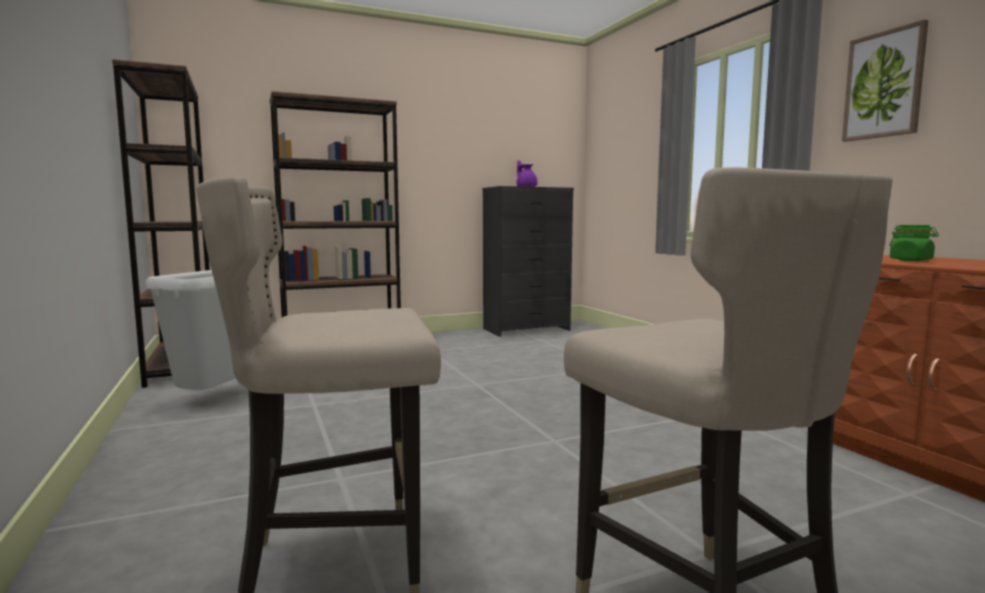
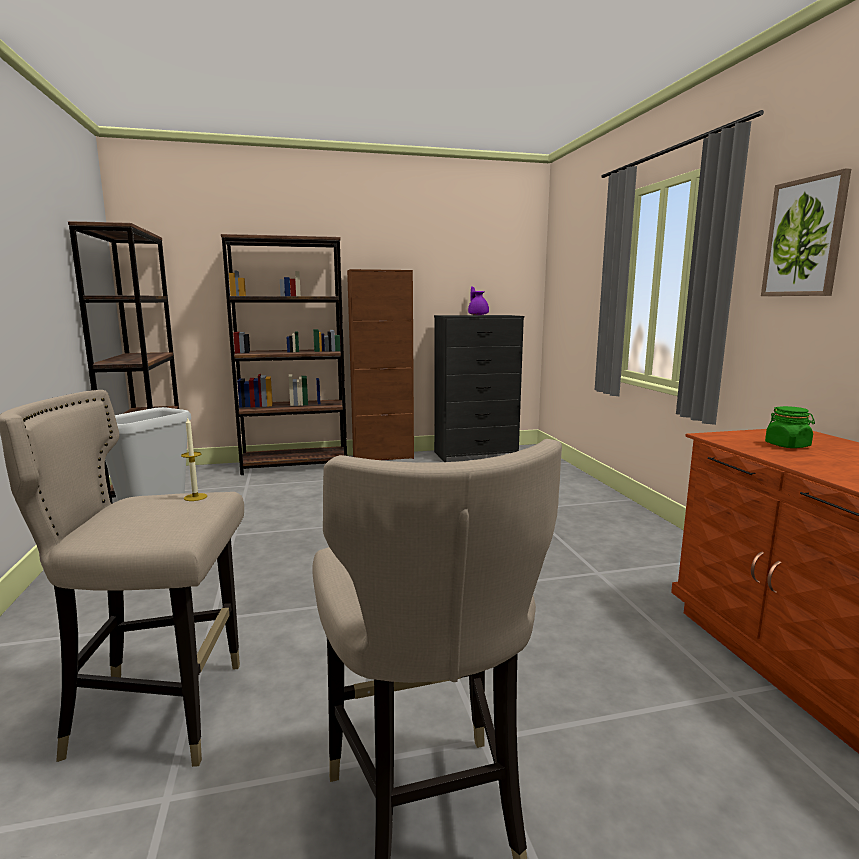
camera: 10 degrees right, 5 degrees up
(377, 309) = (195, 497): none -> candle
(433, 335) = (383, 457): none -> brown cabinet

